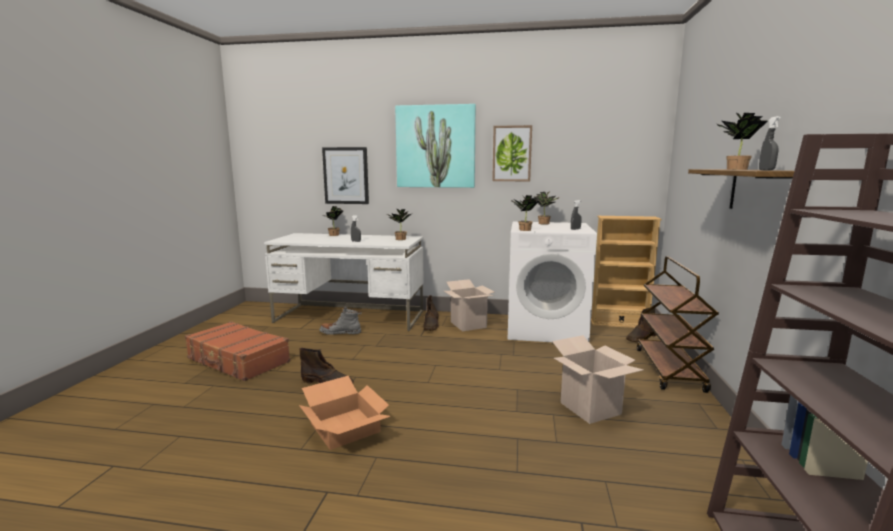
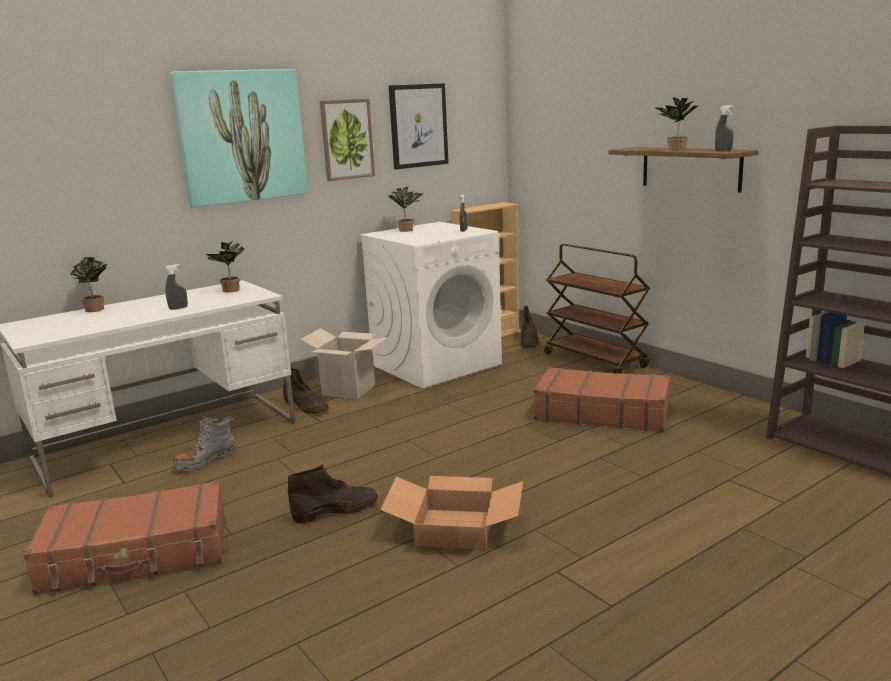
camera: 45 degrees left, 5 degrees up
(346, 175) = (89, 199): picture -> picture (418, 126)
(523, 230) = (421, 242): potted plant -> none
(590, 408) = (601, 412): cardboard box -> brown suitcase

